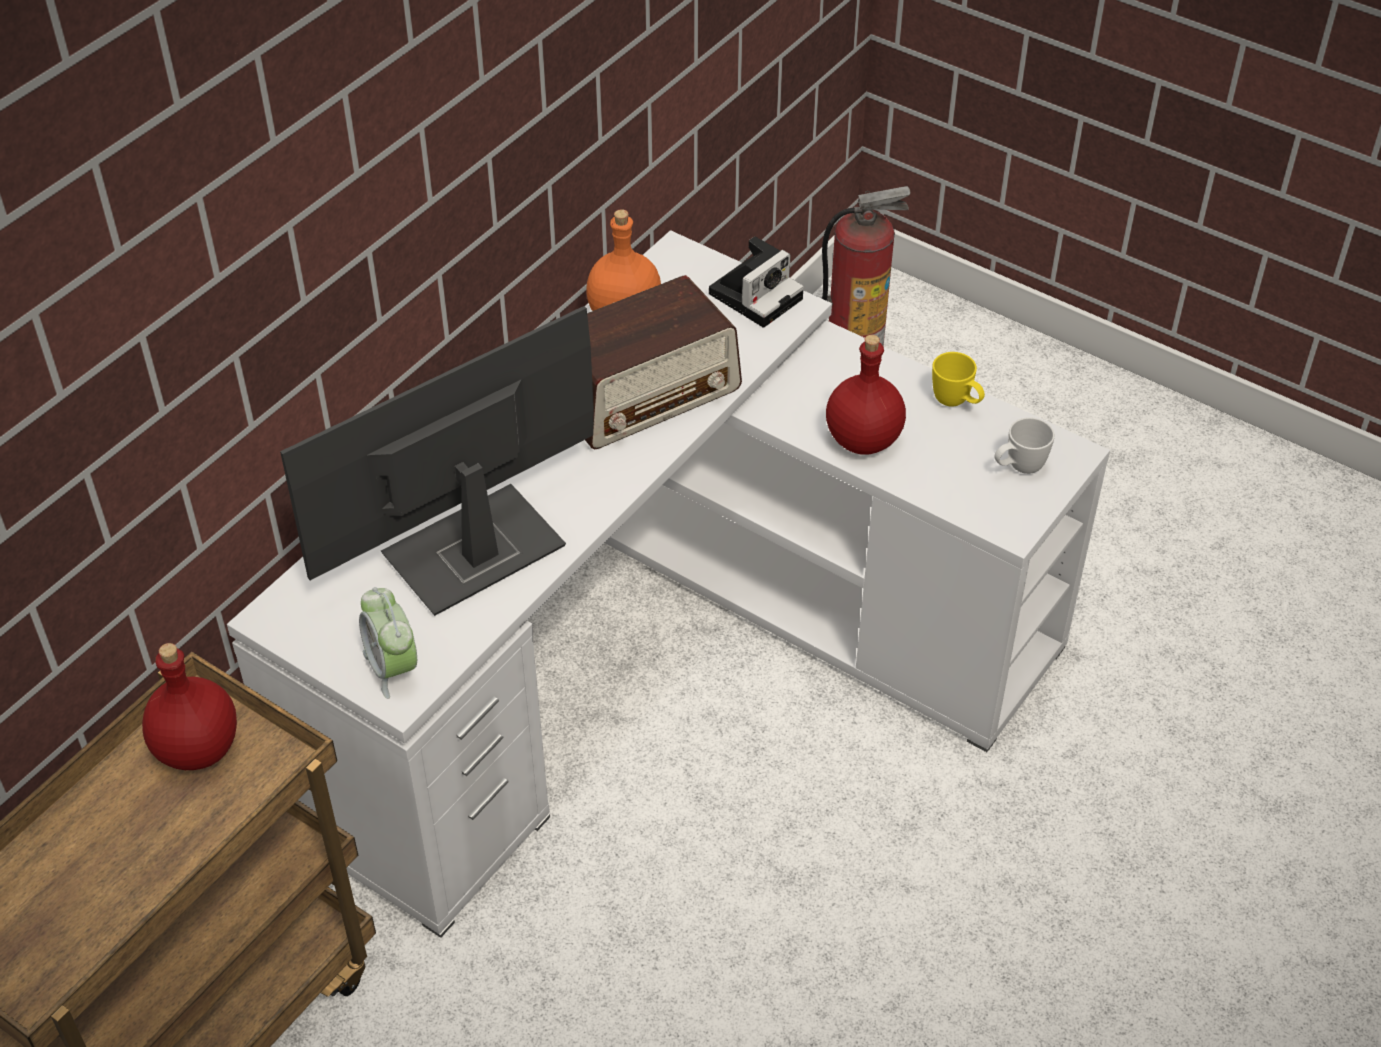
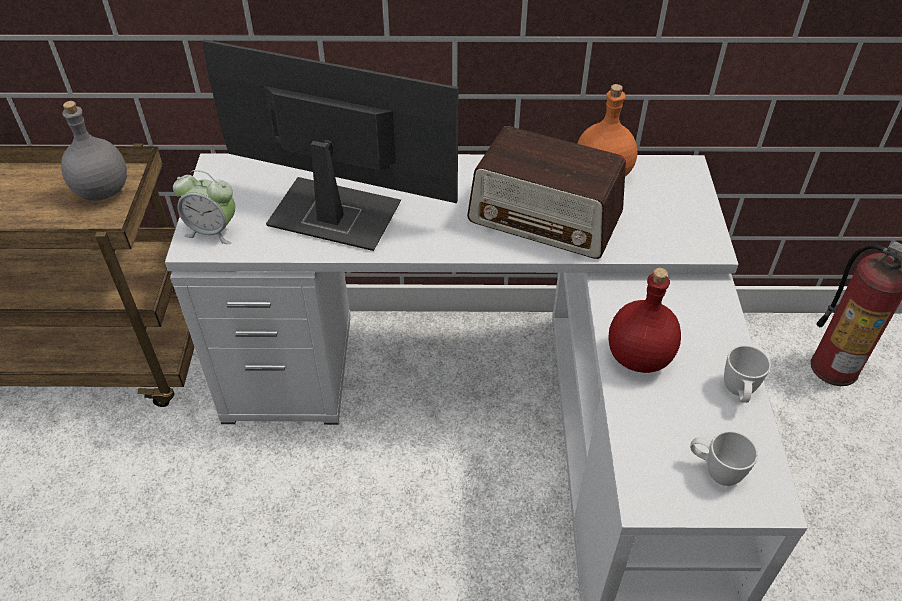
camera: 55 degrees right, 0 degrees up
(199, 749) = (102, 191): red bottle -> grey bottle
(392, 668) = (213, 231): alarm clock -> alarm clock turned 105 degrees counterclockwise
(757, 294) = (697, 222): camera -> none
(956, 403) = (738, 393): yellow mug -> white mug

